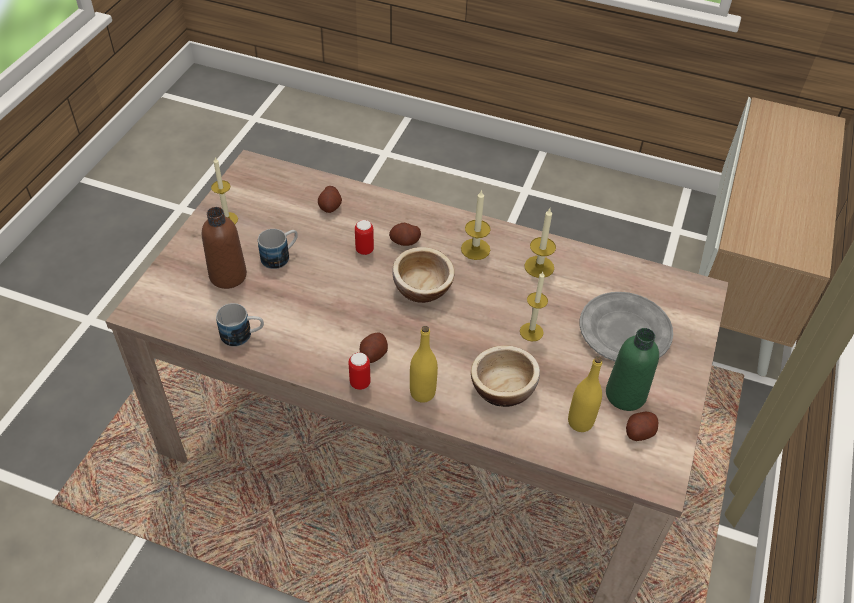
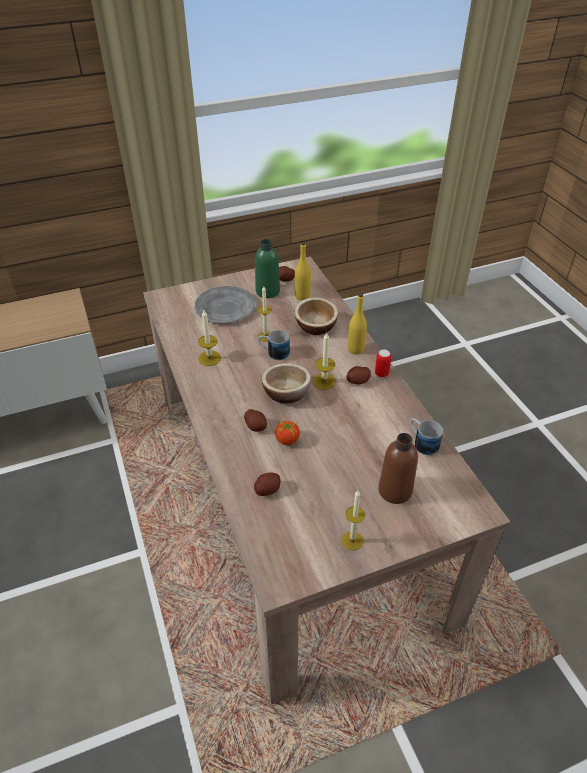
camera: 130 degrees left, 5 degrees down
(280, 256) = (345, 477): mug -> mug (274, 353)
(364, 250) = (287, 440): can -> tomato
(475, 249) = (225, 391): candle -> candle (324, 381)

